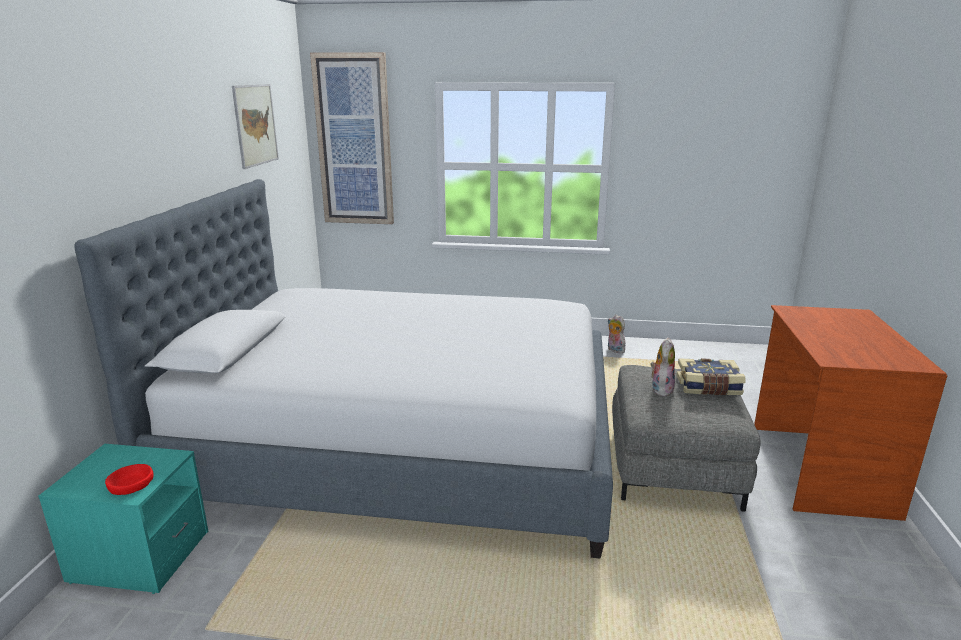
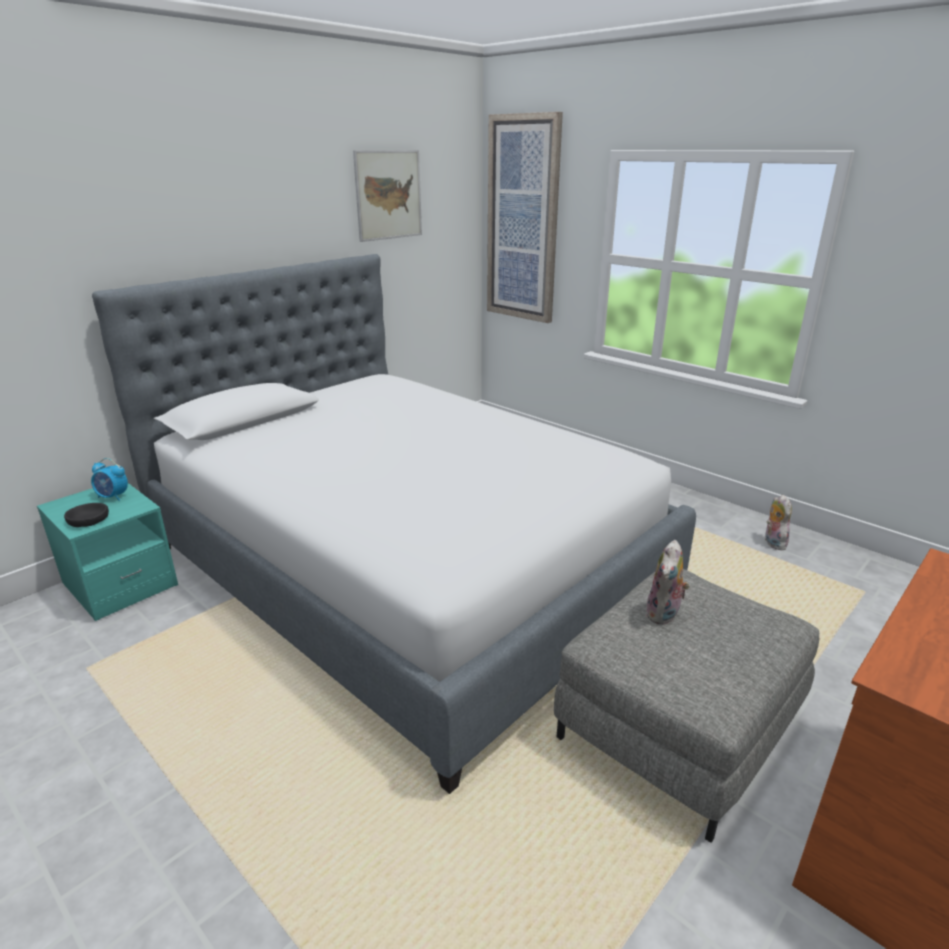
camera: 35 degrees right, 5 degrees up
(124, 460) = (113, 497): none -> alarm clock
(131, 484) = (88, 520): red bowl -> black bowl
(660, 389) = (664, 614): plush toy -> plush toy turned 150 degrees clockwise
(708, 387) = (740, 639): book -> none

